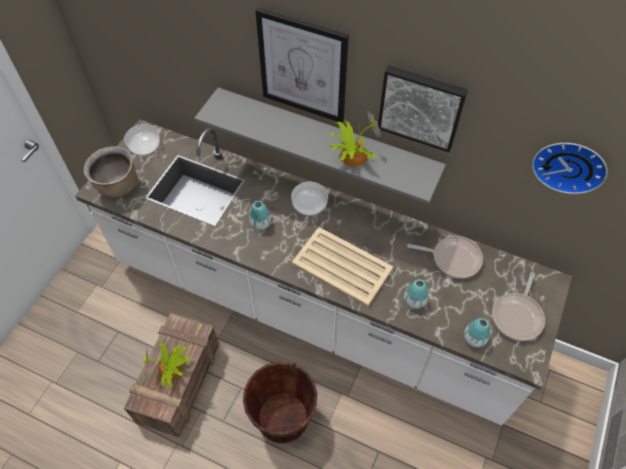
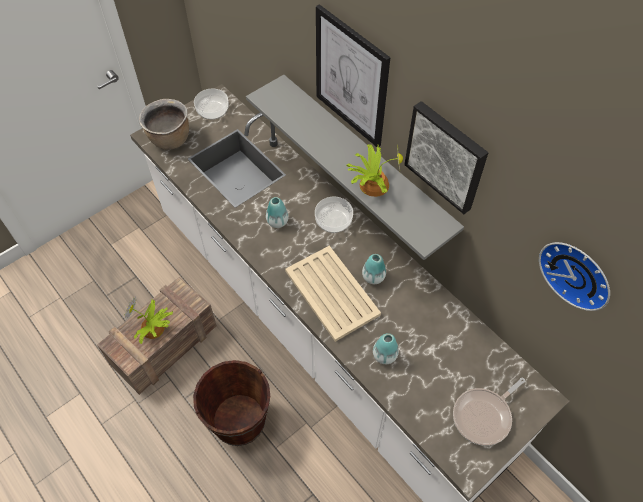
camera: 25 degrees right, 0 degrees up
(453, 258) = (448, 330): frying pan -> none
(474, 338) = (424, 418): vase -> vase (373, 277)

